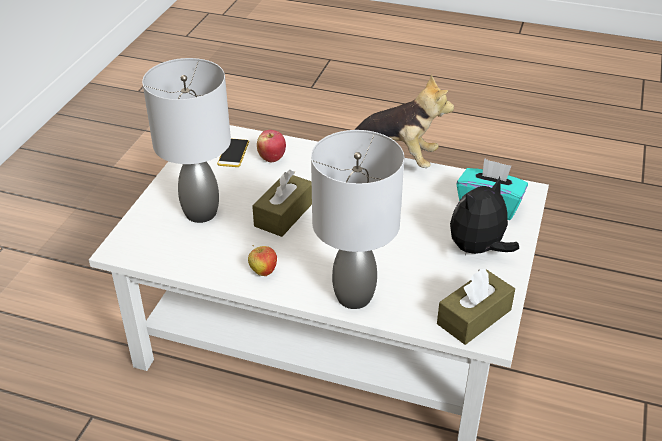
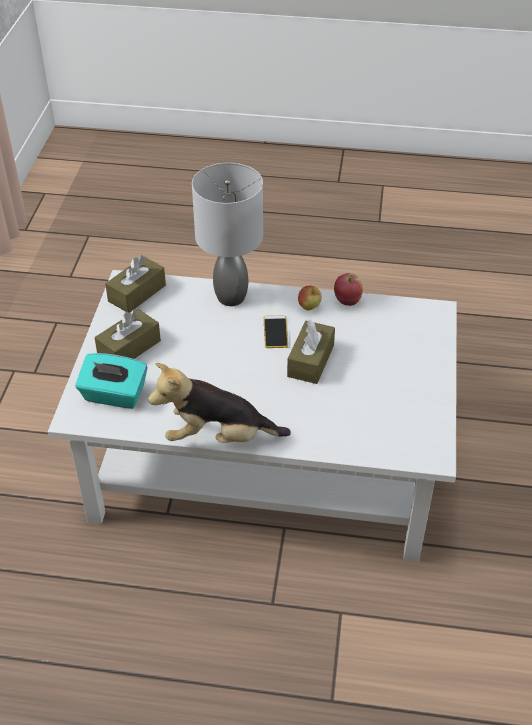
camera: 170 degrees right, 5 degrees up
(201, 213) = (387, 352): grey table lamp -> none
(233, 153) = (392, 427): phone -> phone (275, 332)
(271, 158) = (348, 426): apple -> apple (347, 301)
(478, 249) = (129, 348): plush toy -> brown tissue box

